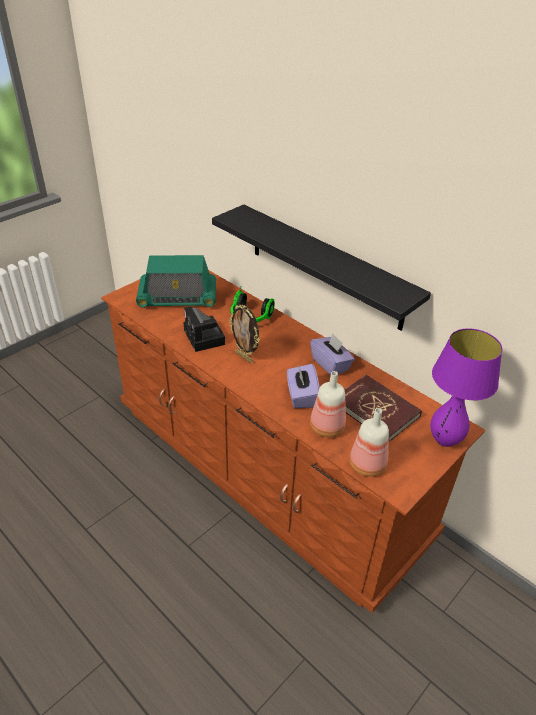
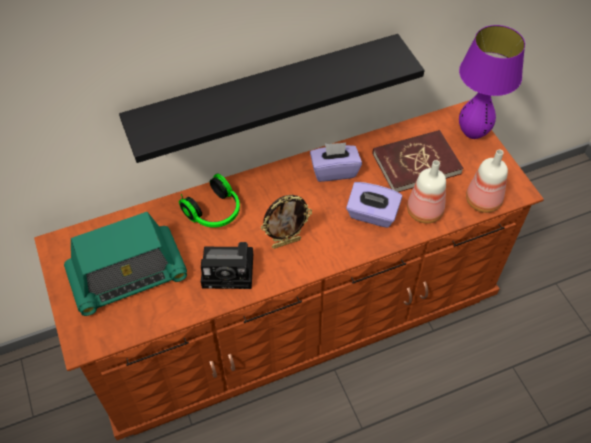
camera: 65 degrees left, 15 degrees up
(177, 298) = (128, 275): radio -> radio turned 45 degrees clockwise

